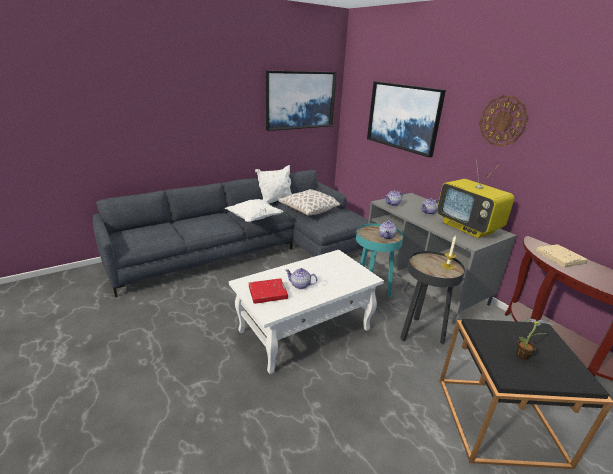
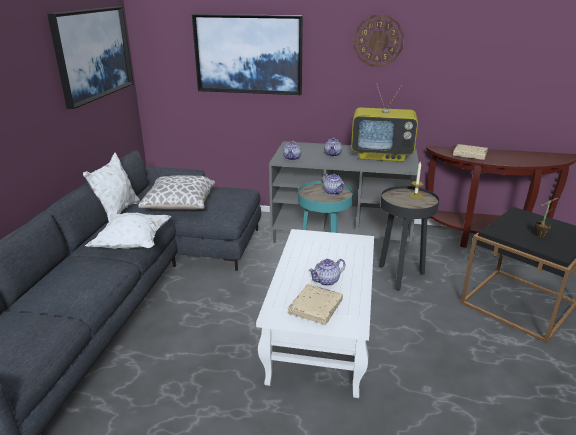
camera: 45 degrees left, 0 degrees up
(268, 293) = (315, 307): red book -> beige book

